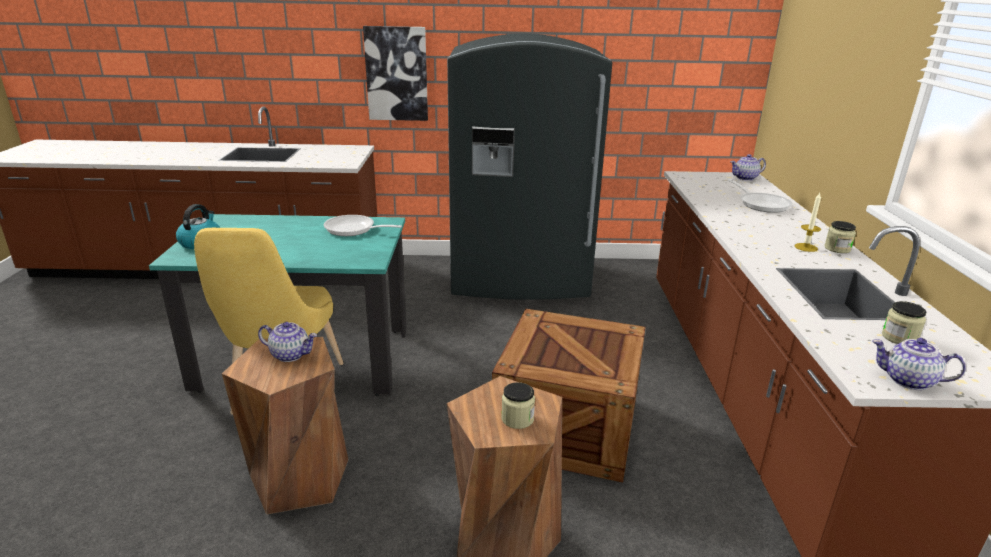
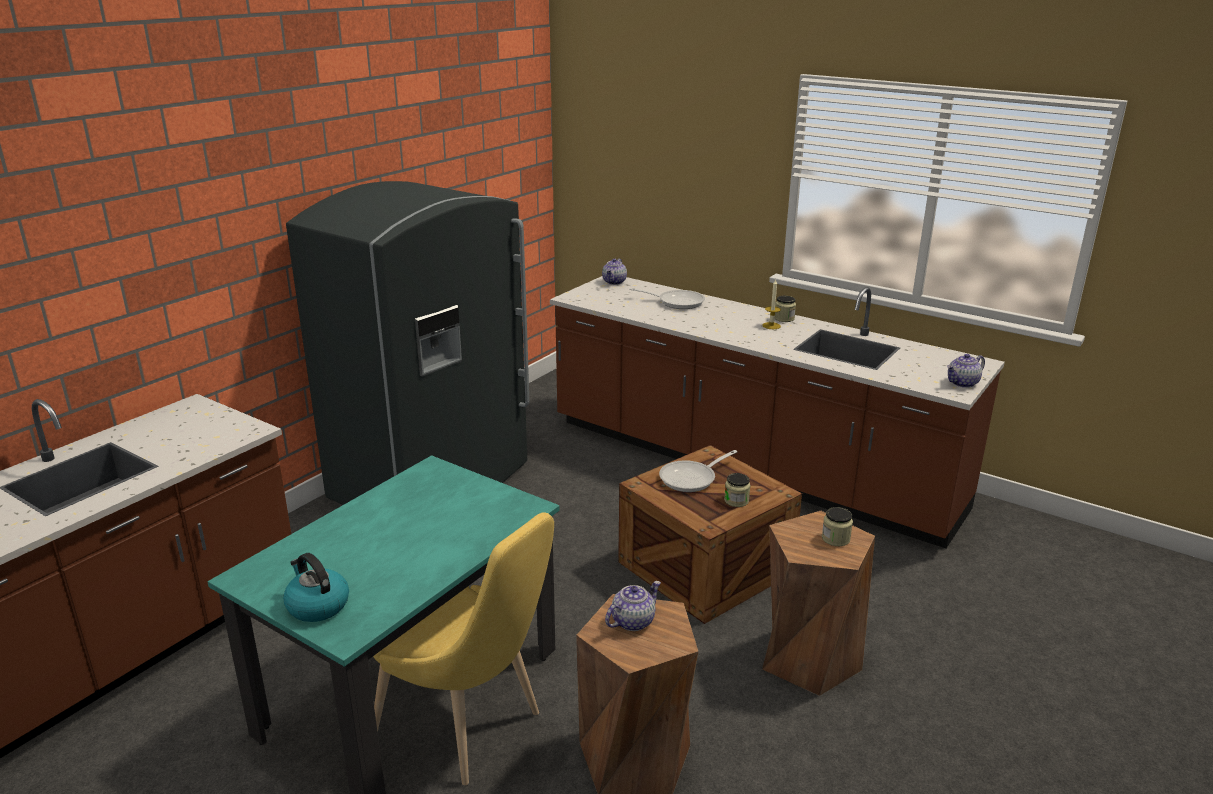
camera: 55 degrees left, 0 degrees up
(354, 230) = (426, 493): frying pan -> frying pan (692, 478)
(397, 74) = (210, 280): picture -> none
(899, 338) = (916, 362): jar -> jar (736, 501)

